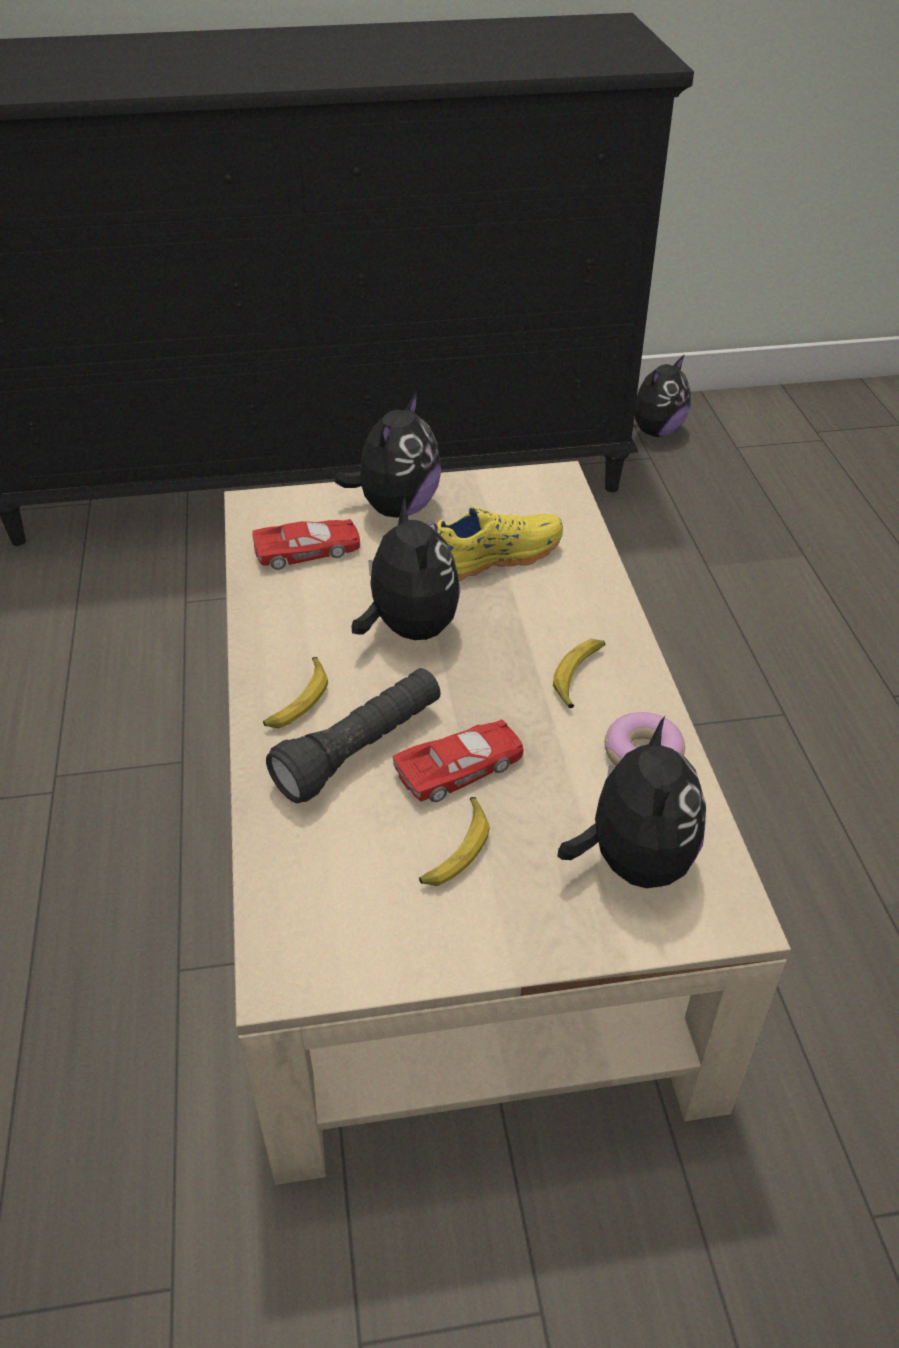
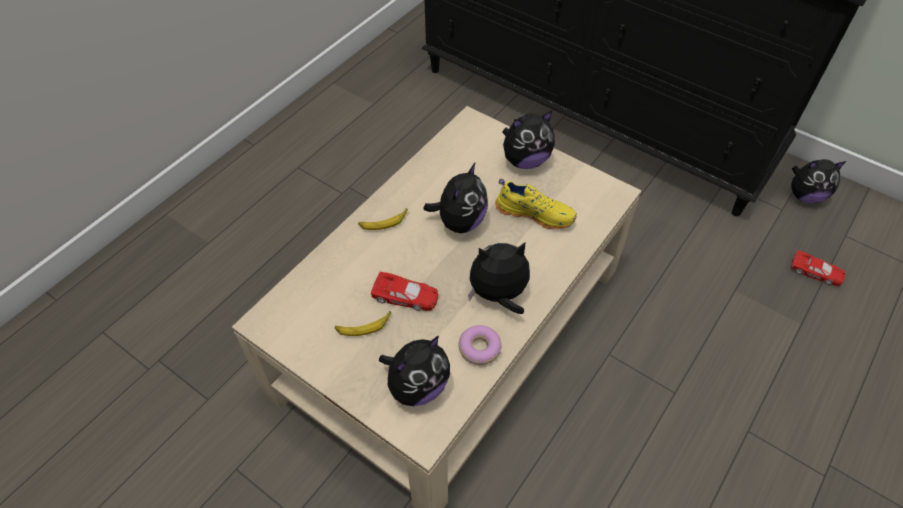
camera: 45 degrees right, 10 degrees up
(308, 550) = (465, 157): red toy car -> red toy car (816, 272)
(360, 750) = (380, 260): black flashlight -> none
(579, 677) = (498, 295): banana -> plush toy

